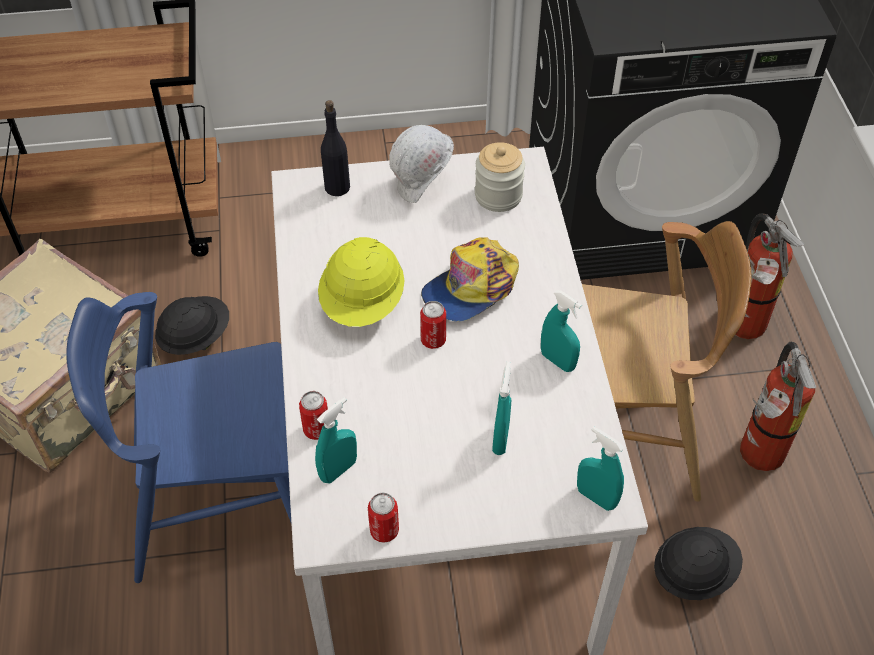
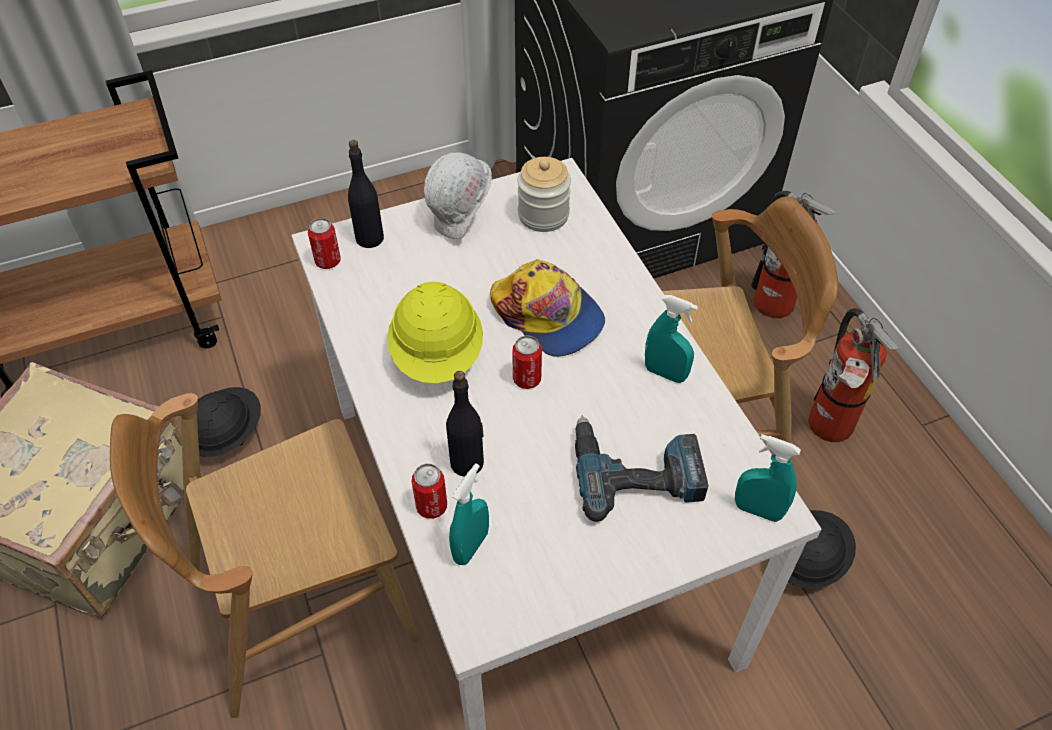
camera: 15 degrees left, 0 degrees up
(219, 500) = (301, 603): blue chair -> brown chair
(358, 400) = (467, 462): none -> black bottle
(384, 531) = (545, 603): can -> can (328, 261)
(471, 287) = (548, 315): cap -> cap turned 75 degrees counterclockwise
(500, 439) = (635, 470): turquoise spray bottle -> power drill

